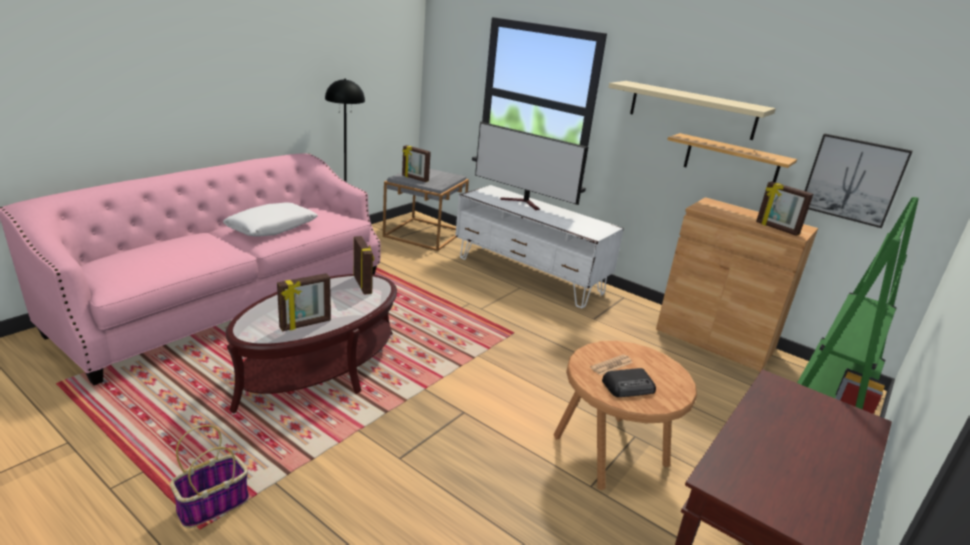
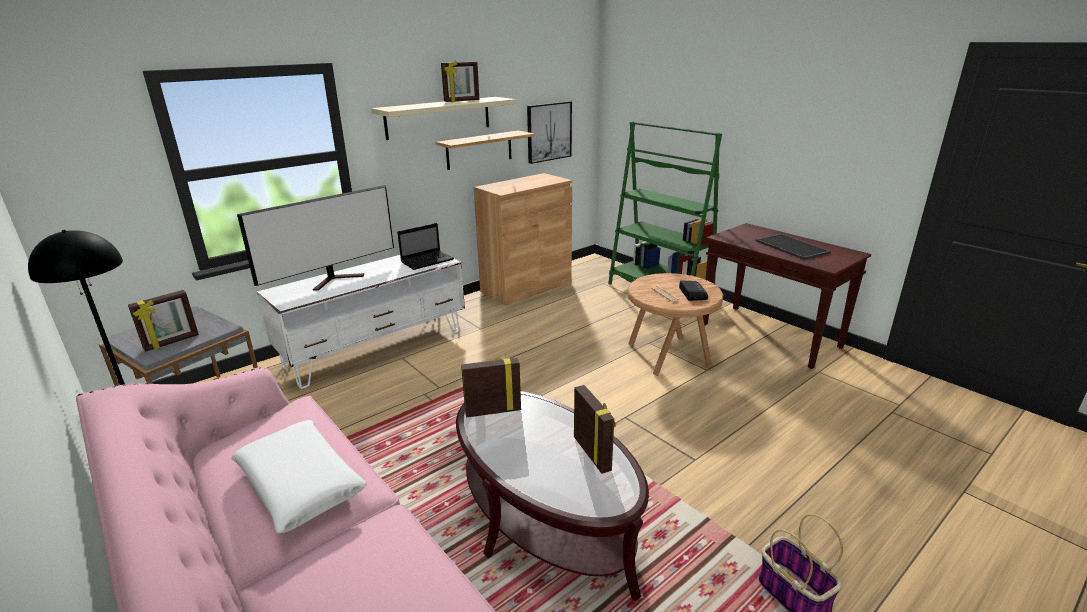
camera: 75 degrees left, 0 degrees up
(587, 229) = (428, 260): none -> laptop
(776, 228) = (547, 181): picture frame -> picture frame (462, 101)
(794, 455) = (793, 247): none -> tray

